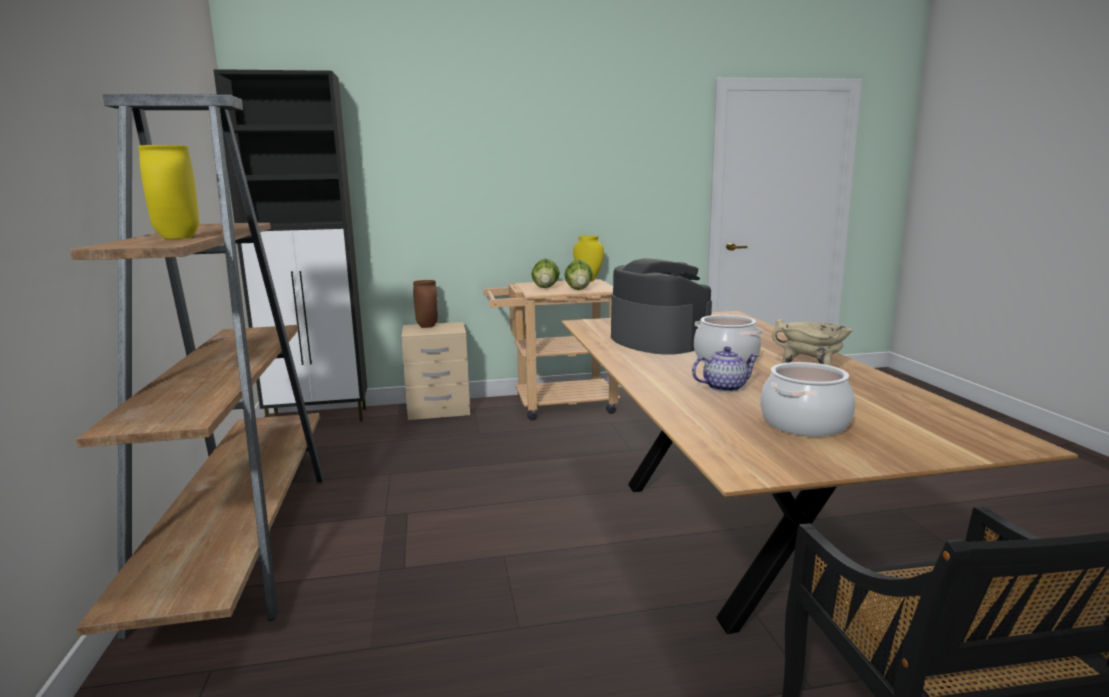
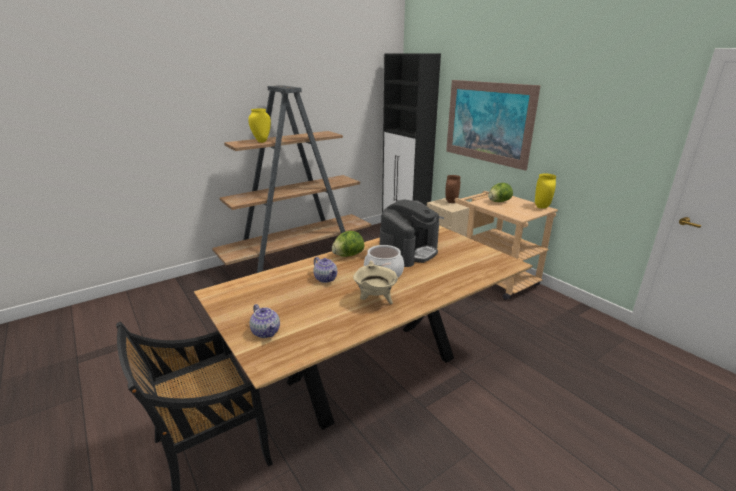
camera: 65 degrees right, 10 degrees up
(462, 184) = (488, 122): none -> picture
(579, 289) = (506, 210): lettuce -> lettuce (348, 255)
(805, 424) = (276, 303): cooking pot -> none
(910, 437) = (266, 332): none -> teapot

